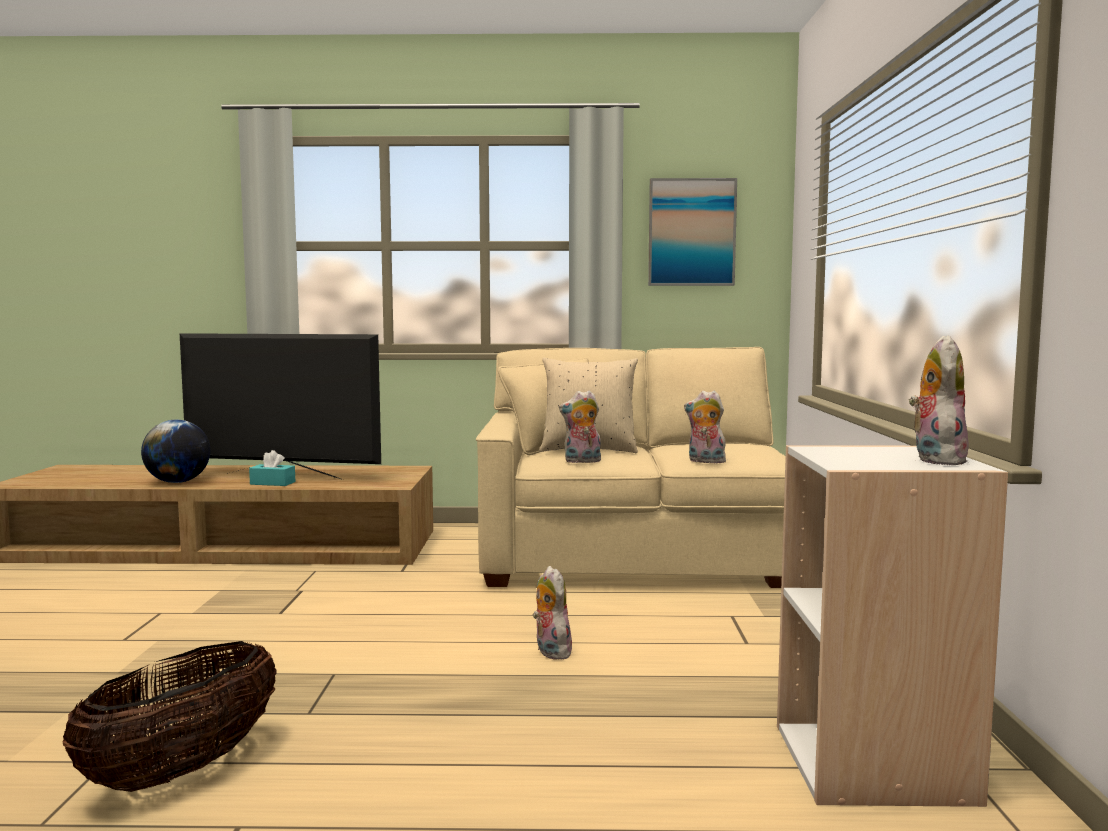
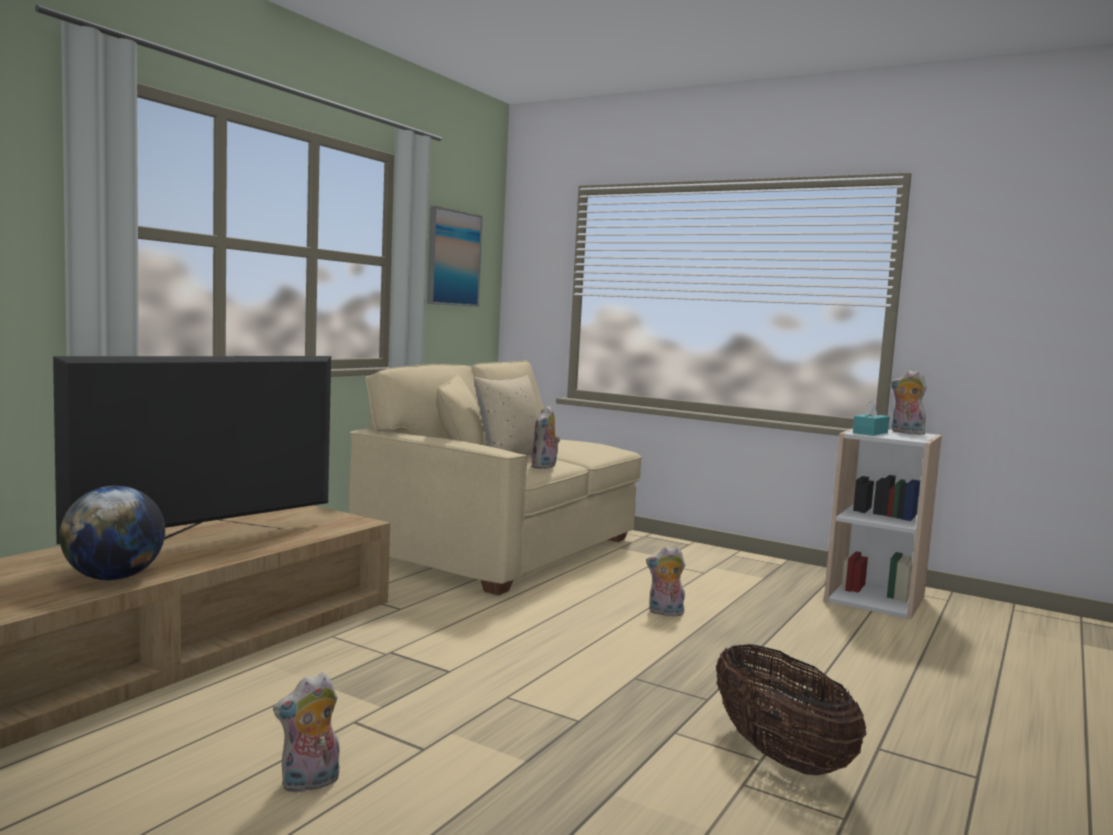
camera: 60 degrees left, 0 degrees up
(272, 483) = (237, 549): turquoise tissue box -> turquoise tissue box (870, 433)
(705, 461) = (596, 455): plush toy -> plush toy (310, 784)

